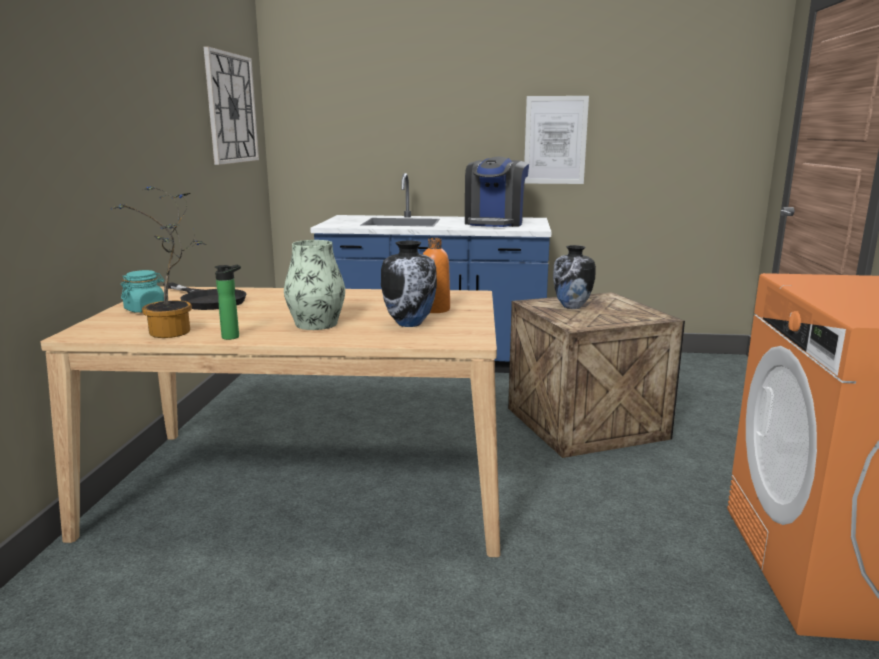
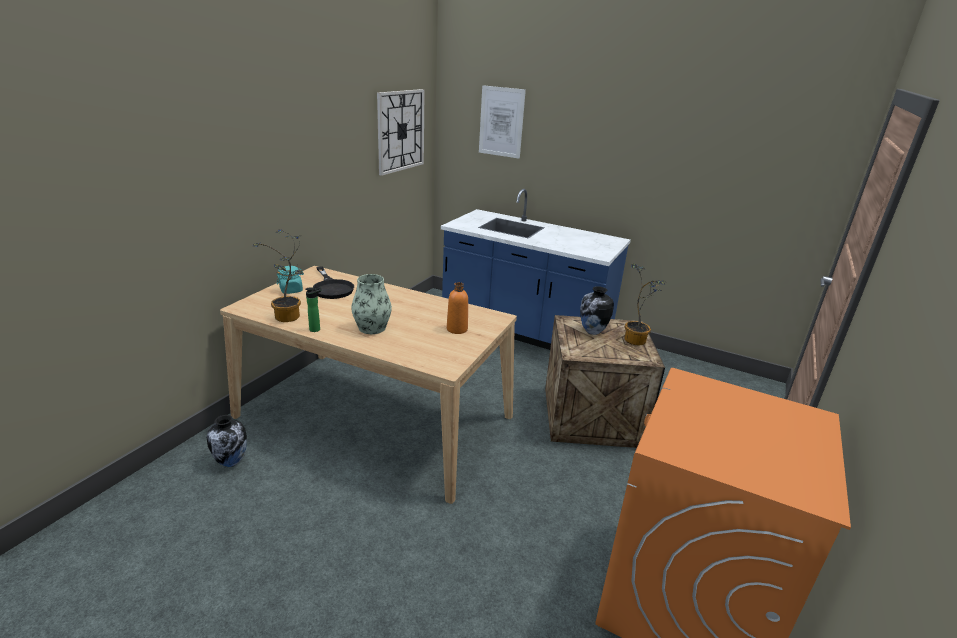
camera: 20 degrees right, 10 degrees up
(410, 323) = (427, 341): vase -> vase (232, 462)
(495, 223) = (578, 241): coffee machine -> none
(555, 140) = (647, 178): picture -> picture (501, 122)
(626, 305) = (637, 339): none -> potted plant

